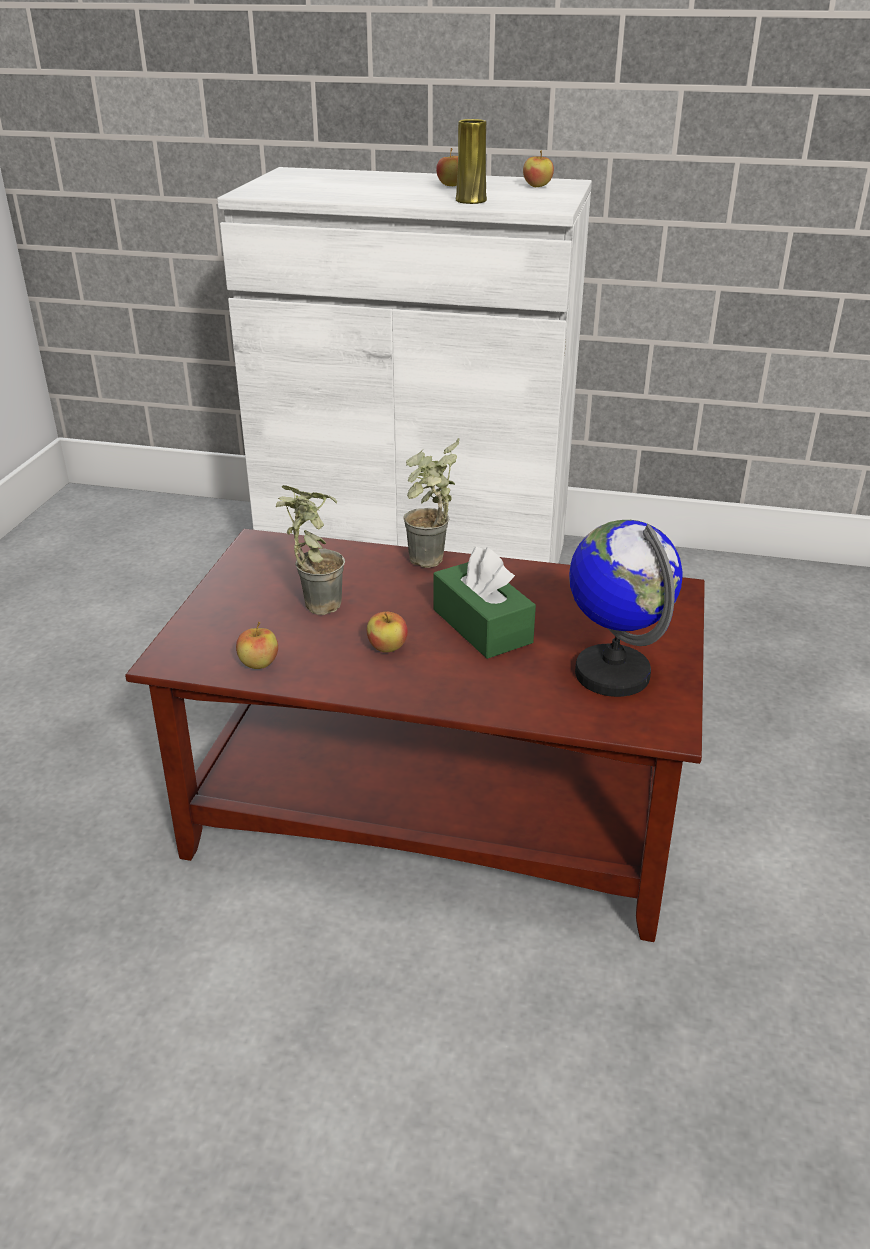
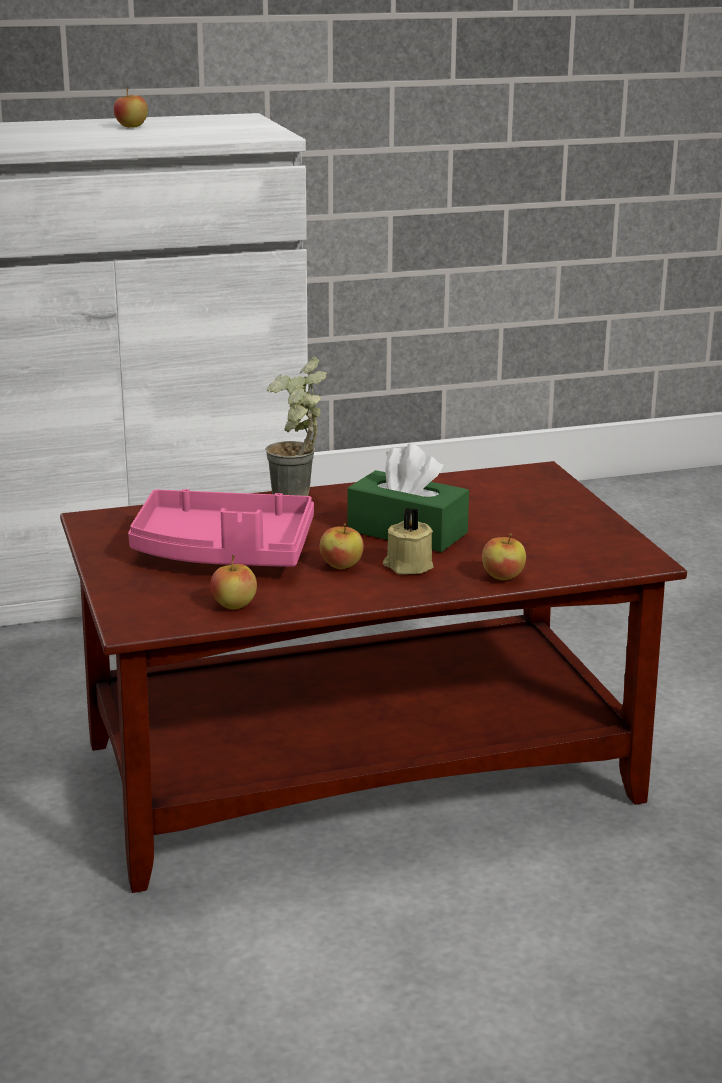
camera: 30 degrees left, 10 degrees down
(312, 604) = (223, 553): potted plant -> pink tray
(441, 665) = (407, 566): none -> beige candle
(471, 201) = (183, 136): yellow vase -> none
(537, 186) = (221, 121): apple -> apple (503, 577)
(612, 673) = (558, 537): globe -> none

